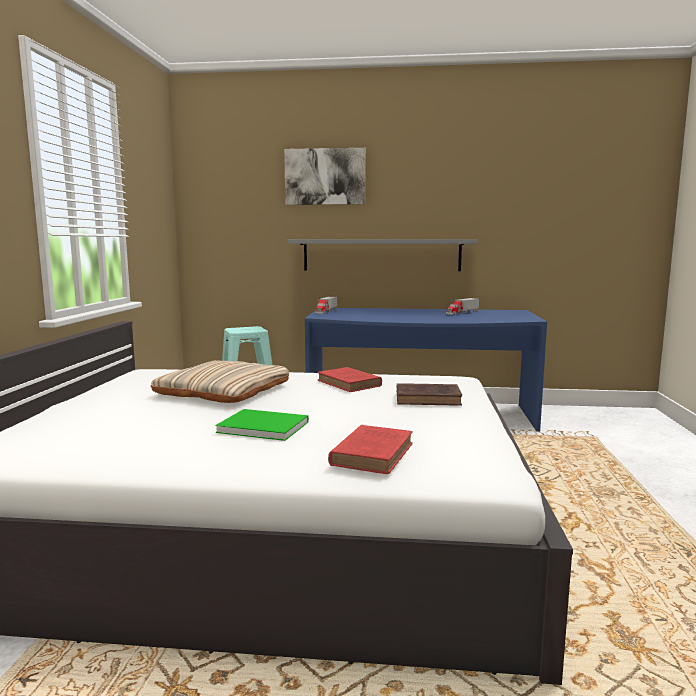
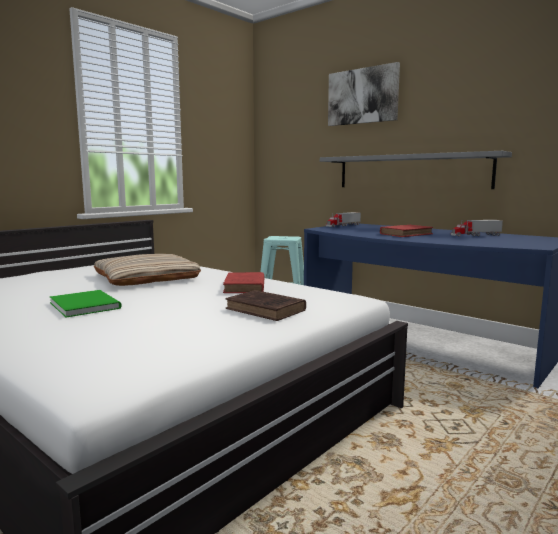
camera: 35 degrees right, 0 degrees up
(373, 453) = (76, 340): red book -> red book (407, 234)

